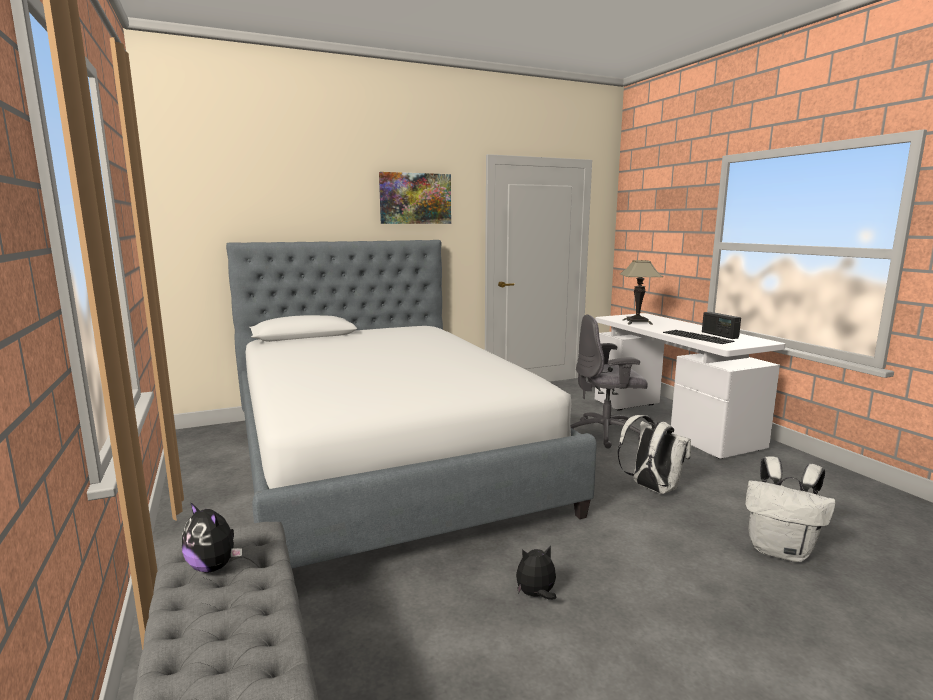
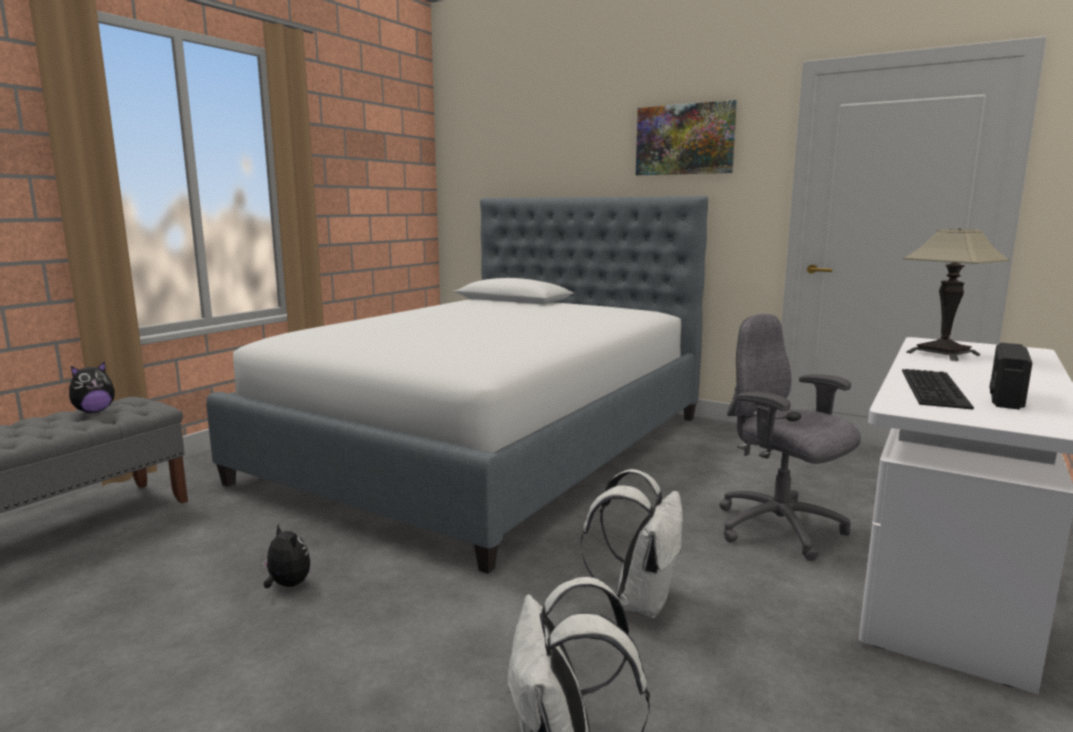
camera: 55 degrees right, 0 degrees up
(214, 566) = (94, 411): plush toy -> plush toy turned 135 degrees counterclockwise

